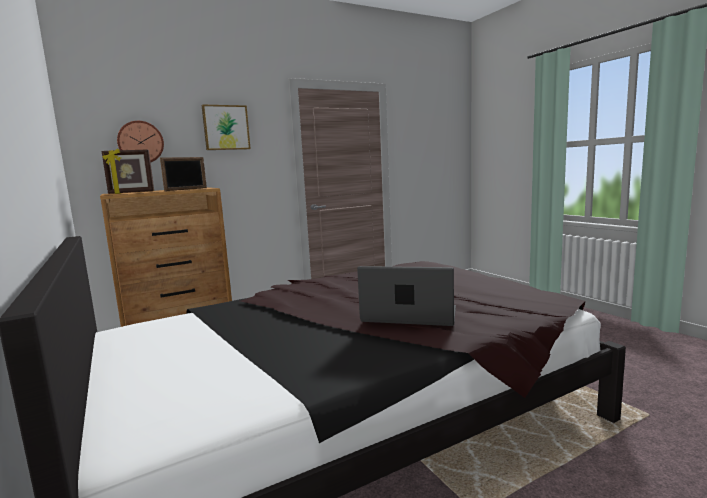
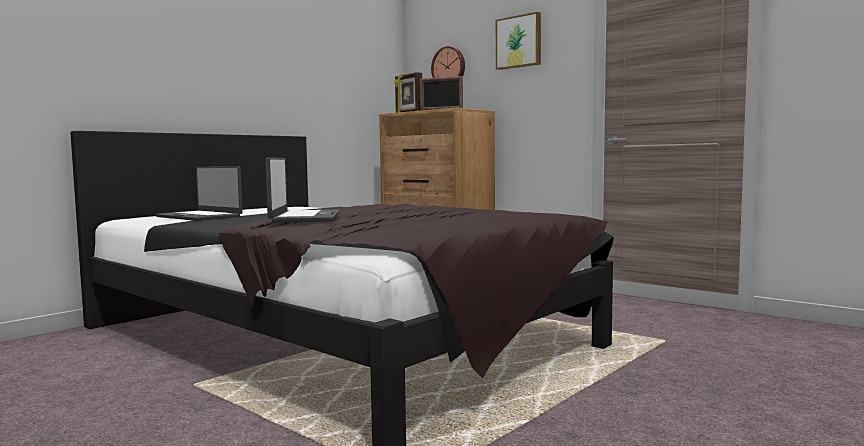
camera: 70 degrees right, 5 degrees down
(224, 376) = (200, 216): none -> laptop

